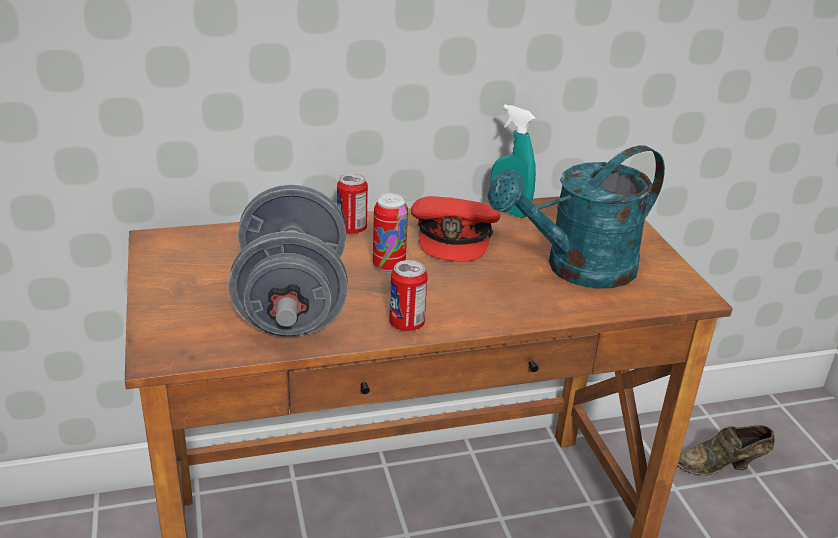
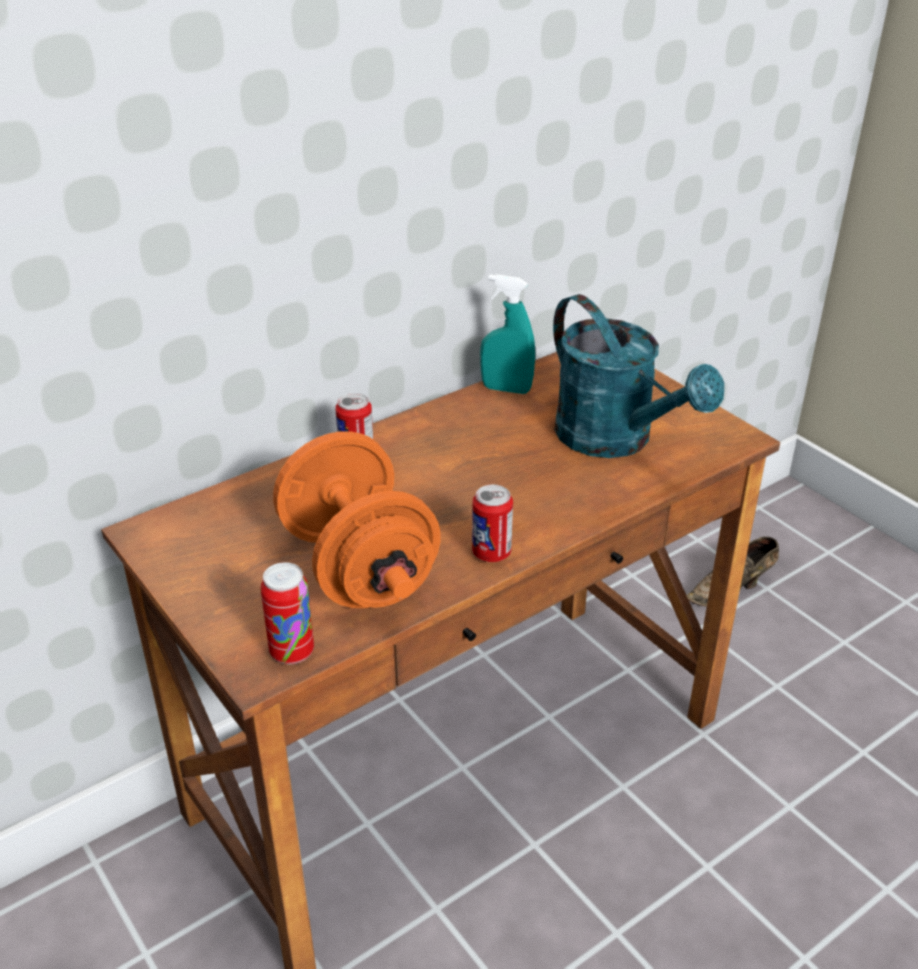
camera: 20 degrees left, 5 degrees up
(292, 305) = (358, 567): grey dumbbell -> orange dumbbell
(389, 266) = (427, 490): can -> can (292, 652)
(454, 235) = (469, 434): red cap -> none
(577, 269) = (616, 440): turquoise watering can -> turquoise watering can turned 75 degrees counterclockwise

